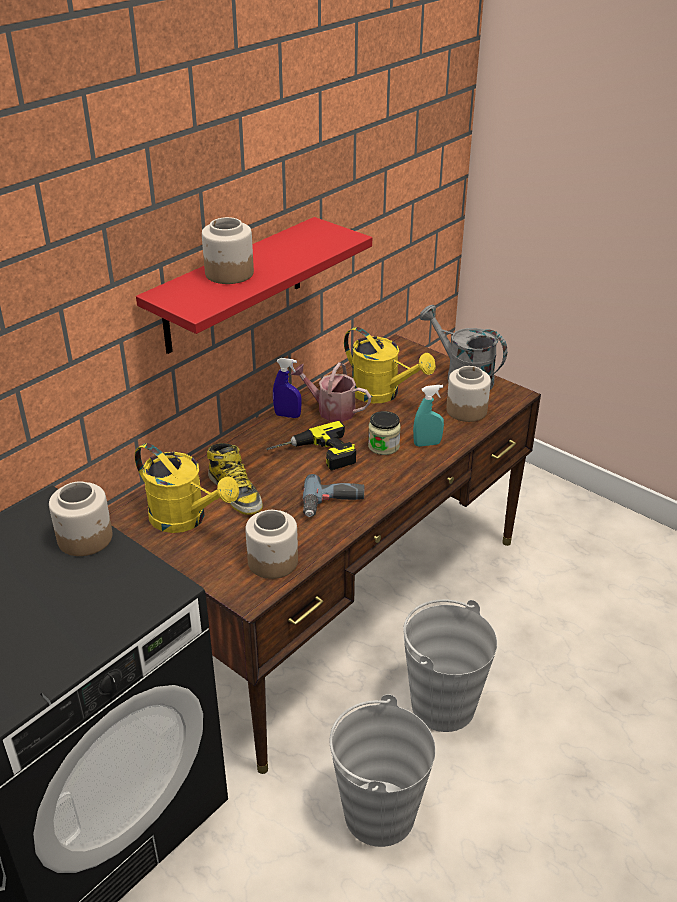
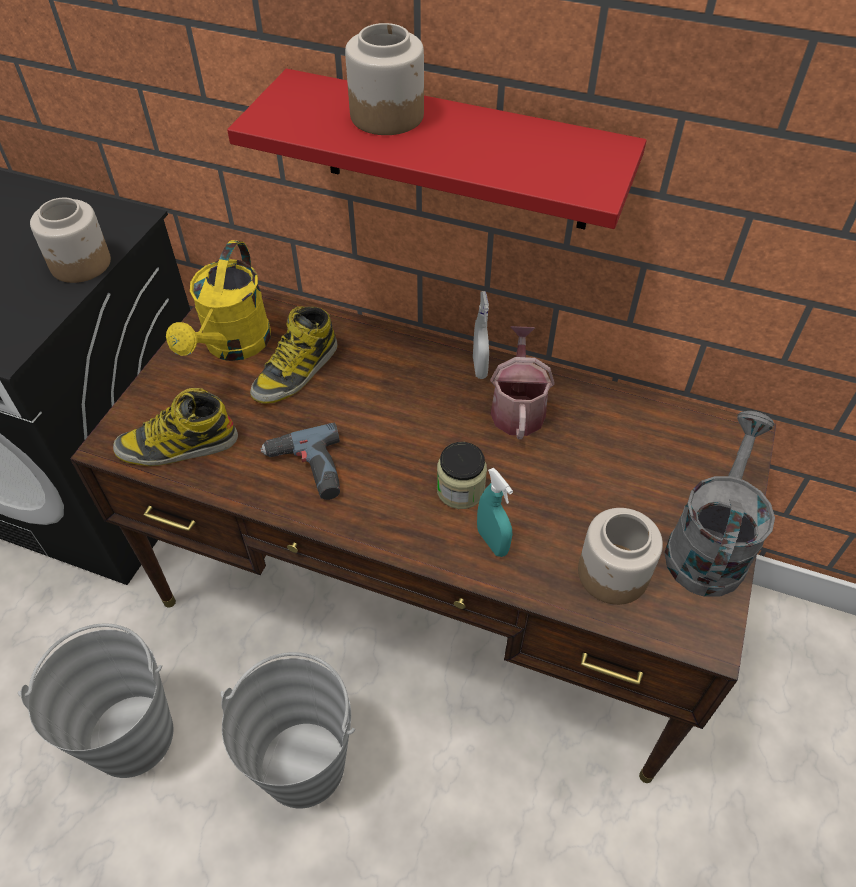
camera: 70 degrees right, 15 degrees up
(273, 561) = (177, 446): jar -> boot
(287, 415) = (479, 367): blue spray bottle -> white spray bottle
(314, 456) = (402, 421): power drill -> none
(382, 394) = (593, 453): yellow watering can -> none

